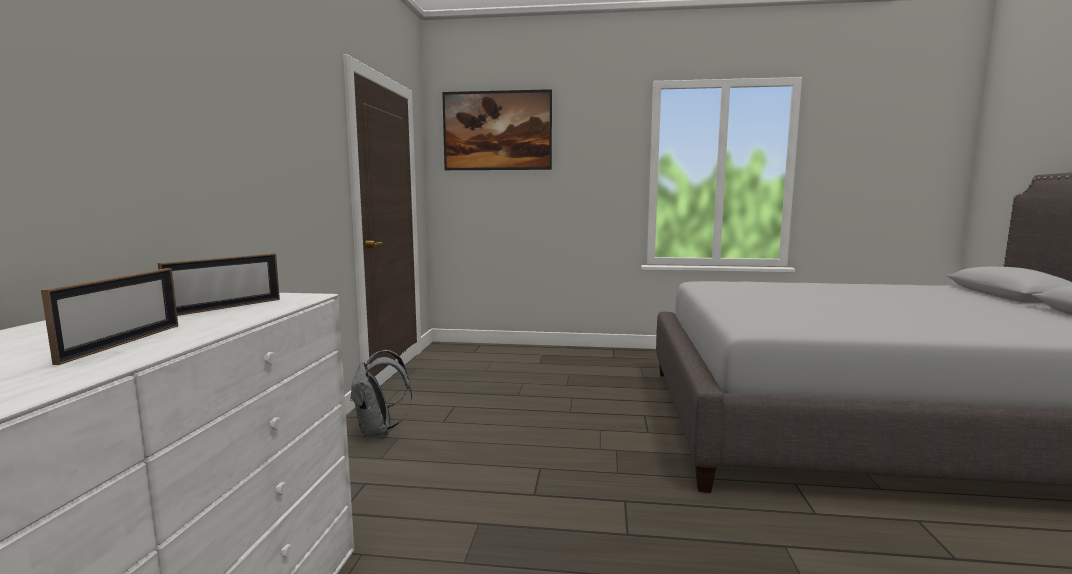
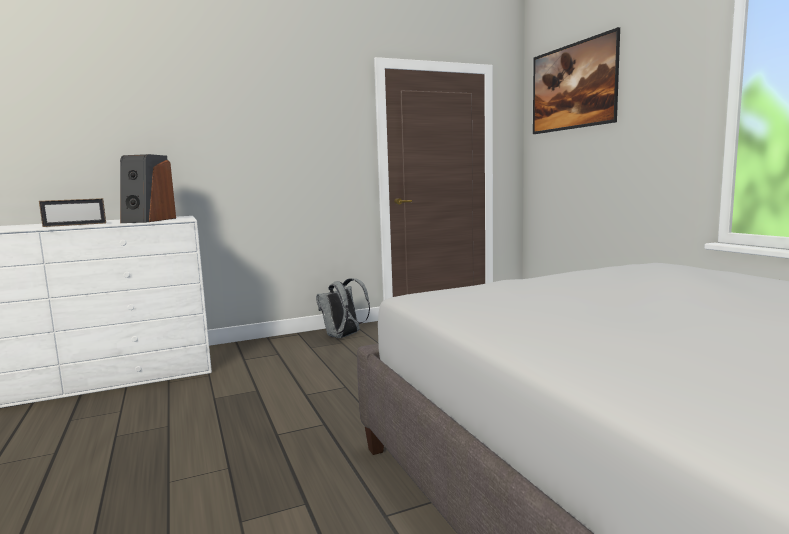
camera: 60 degrees right, 0 degrees up
(226, 307) = (148, 220): picture frame -> speaker

